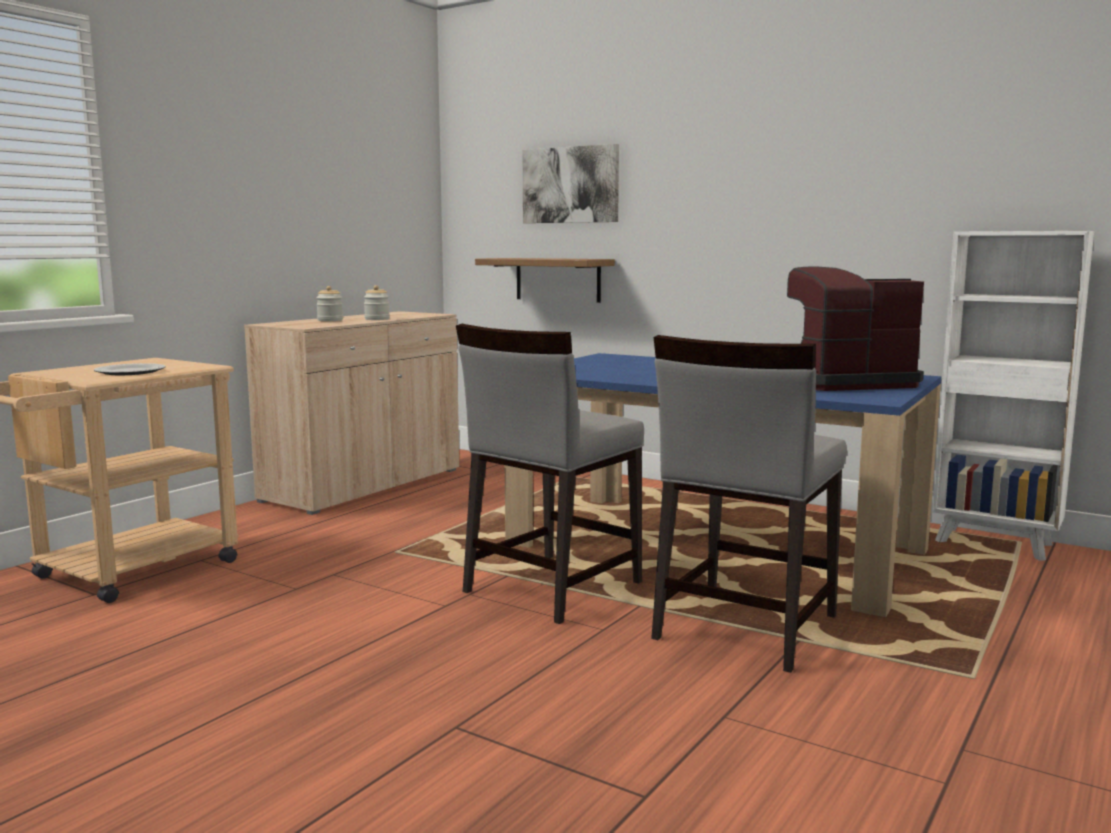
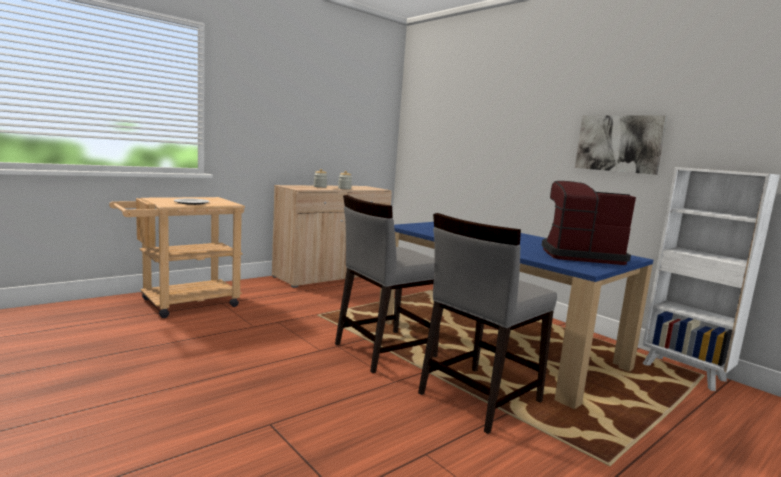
camera: 15 degrees right, 0 degrees up
(558, 279) = (450, 176): shelf -> none
(570, 185) = (462, 124): picture -> picture (619, 143)

